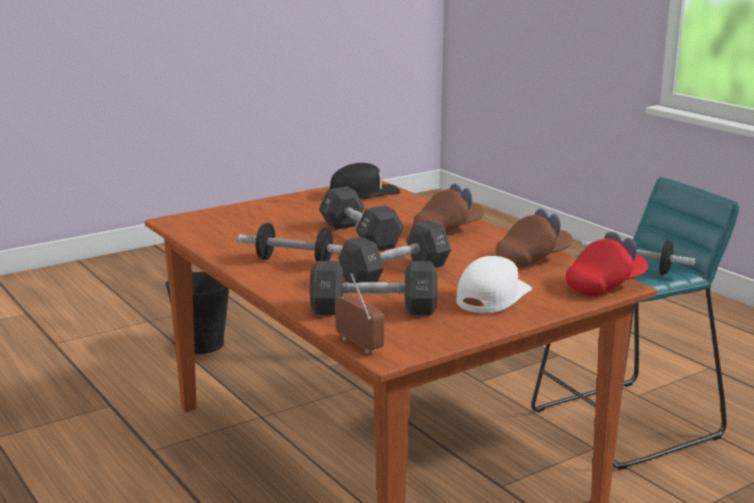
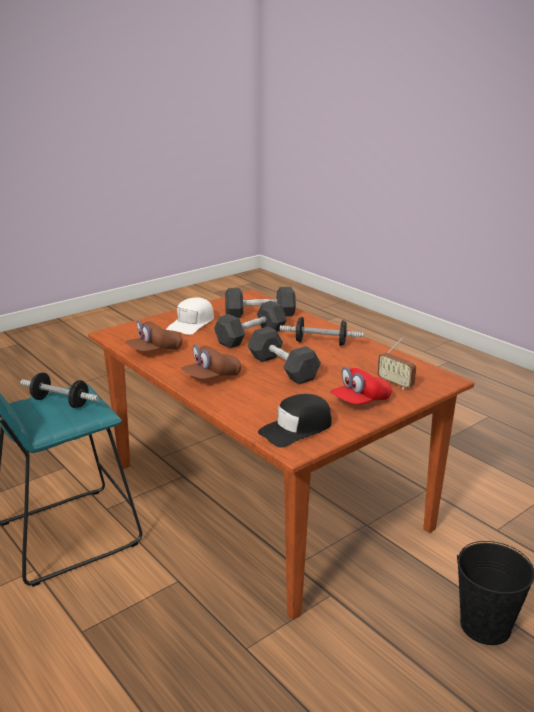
camera: 175 degrees right, 5 degrees up
(358, 345) = (264, 298): radio -> radio (395, 384)
(605, 286) = (119, 332): red cap -> red cap (360, 402)

